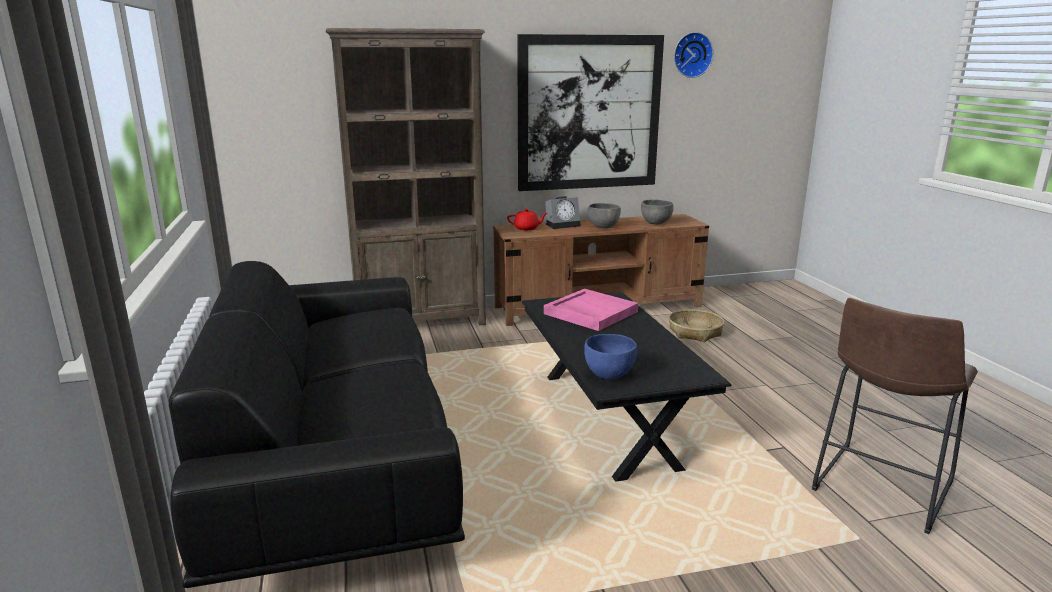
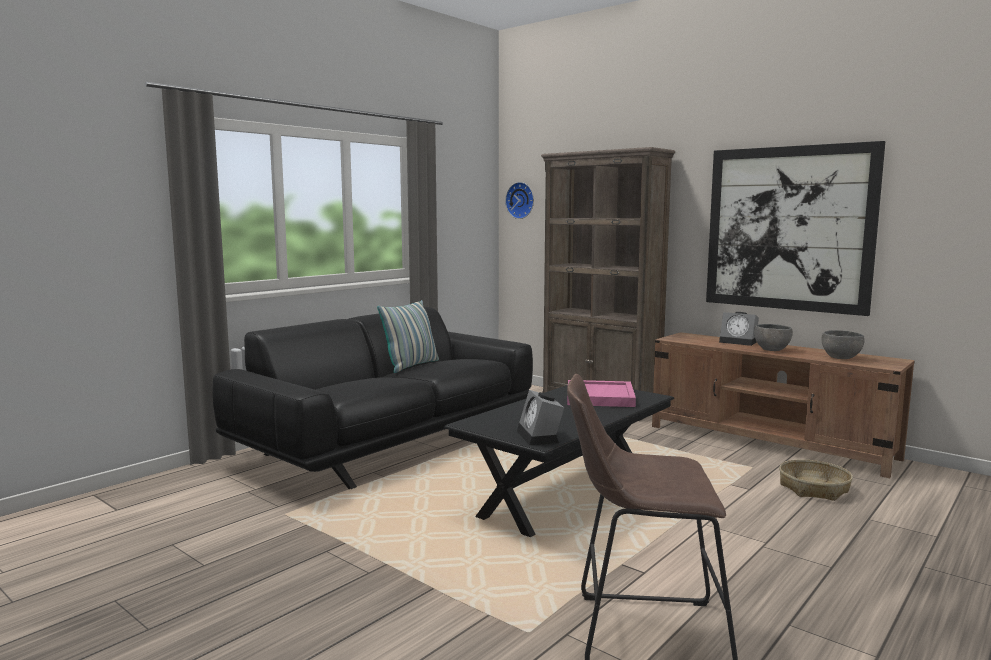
camera: 55 degrees right, 10 degrees down
(315, 349) = (411, 366): none -> pillow
(527, 228) = (697, 338): red teapot -> none
(609, 375) = (490, 420): blue bowl -> none
(686, 371) = (540, 437): none -> alarm clock
(691, 55) = (930, 162): wall clock -> wall clock (521, 200)

